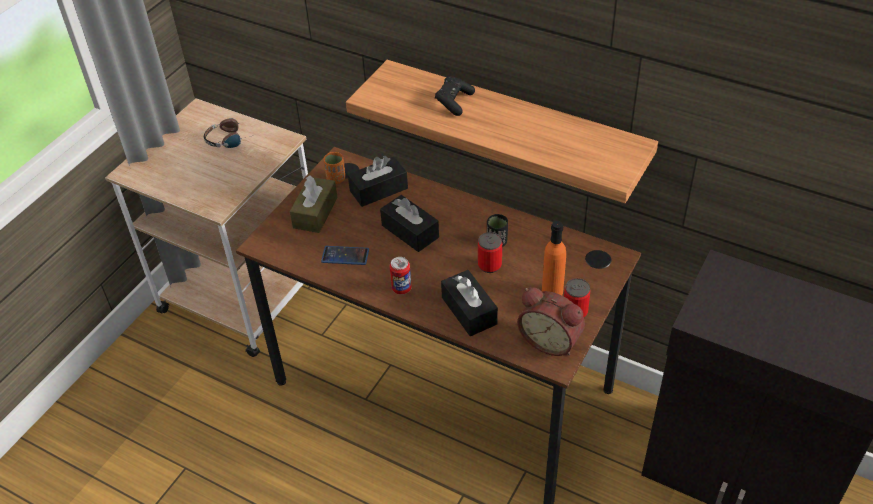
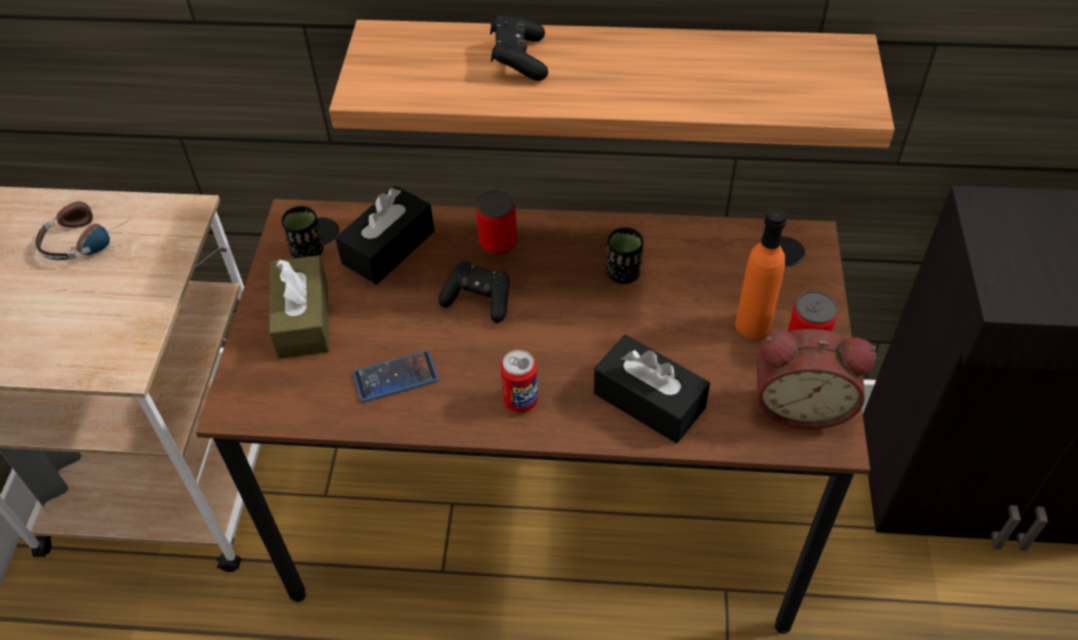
camera: 25 degrees left, 5 degrees up
(336, 179) = (308, 251): orange cup -> black cup
(410, 231) = (478, 300): black tissue box -> black game controller
(489, 265) = (634, 314): can -> can (498, 243)

